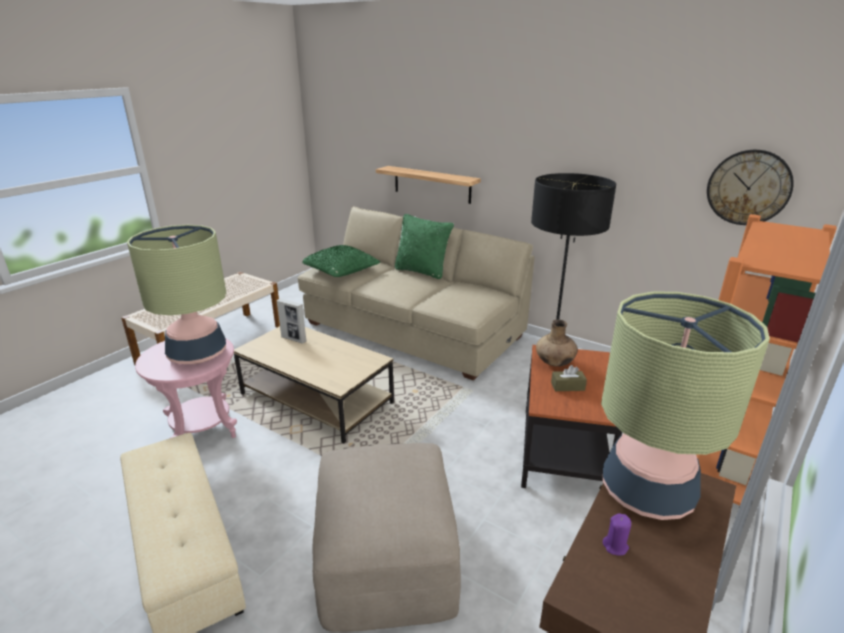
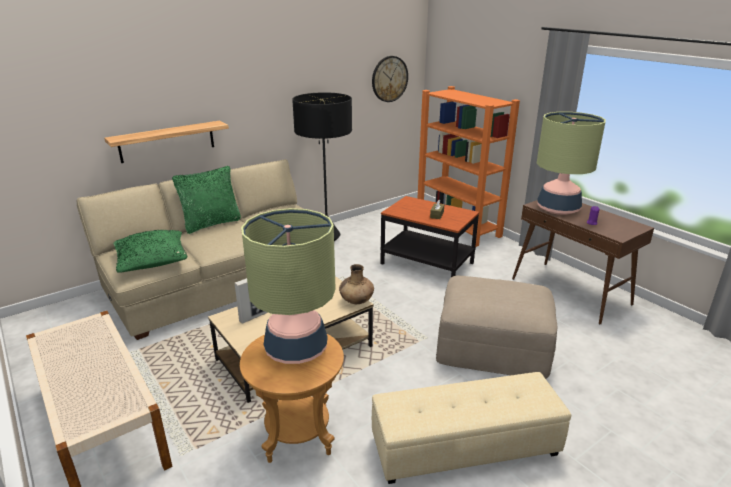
camera: 70 degrees left, 0 degrees up
(202, 430) = (298, 434): pink side table -> brown side table
(554, 363) = (408, 211): brown vase -> brown vase (356, 301)

